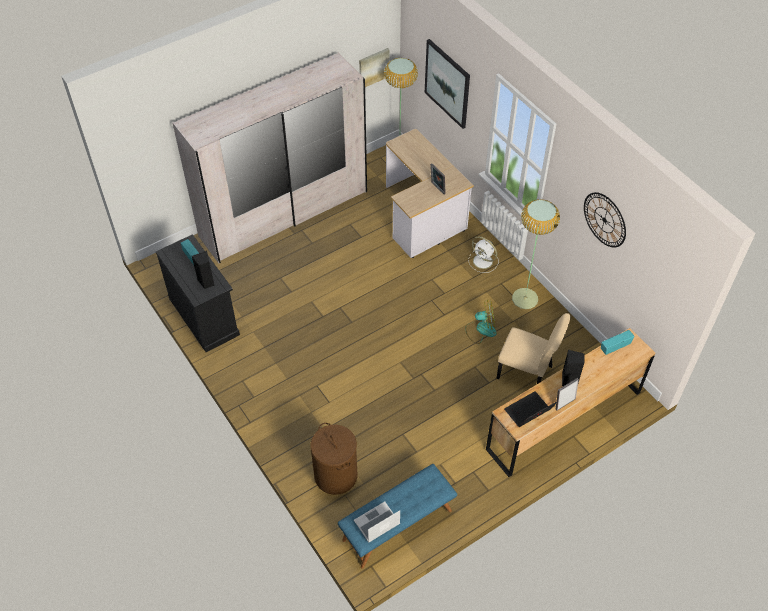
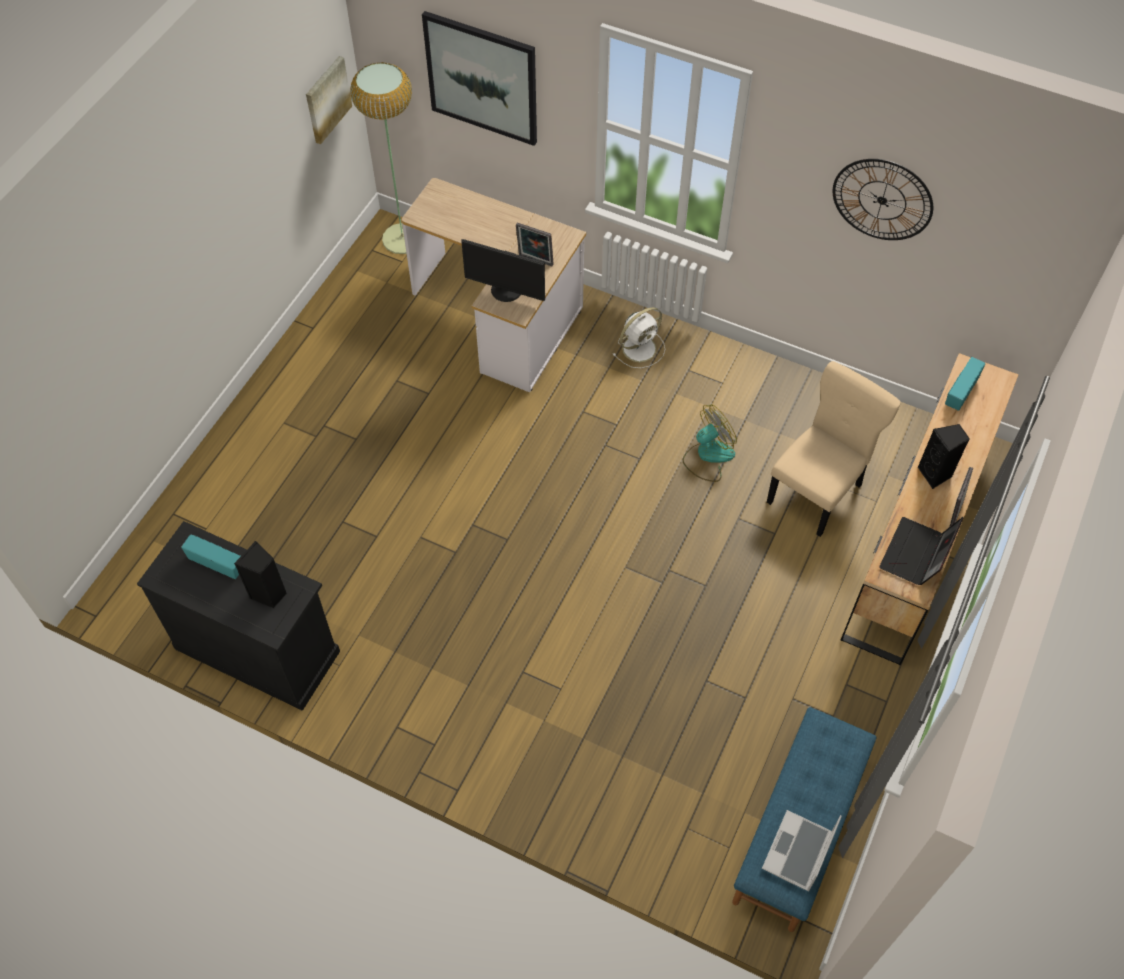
camera: 30 degrees left, 5 degrees up
(284, 213) = (277, 410): white wardrobe -> none
(336, 475) = (652, 803): brown laundry basket -> none
(412, 196) = (506, 291): none -> monitor
(483, 261) = (640, 348): white fan -> white fan turned 45 degrees counterclockwise
(525, 299) = (738, 378): floor lamp -> none
(527, 373) = (817, 491): beige chair -> beige chair turned 45 degrees counterclockwise

